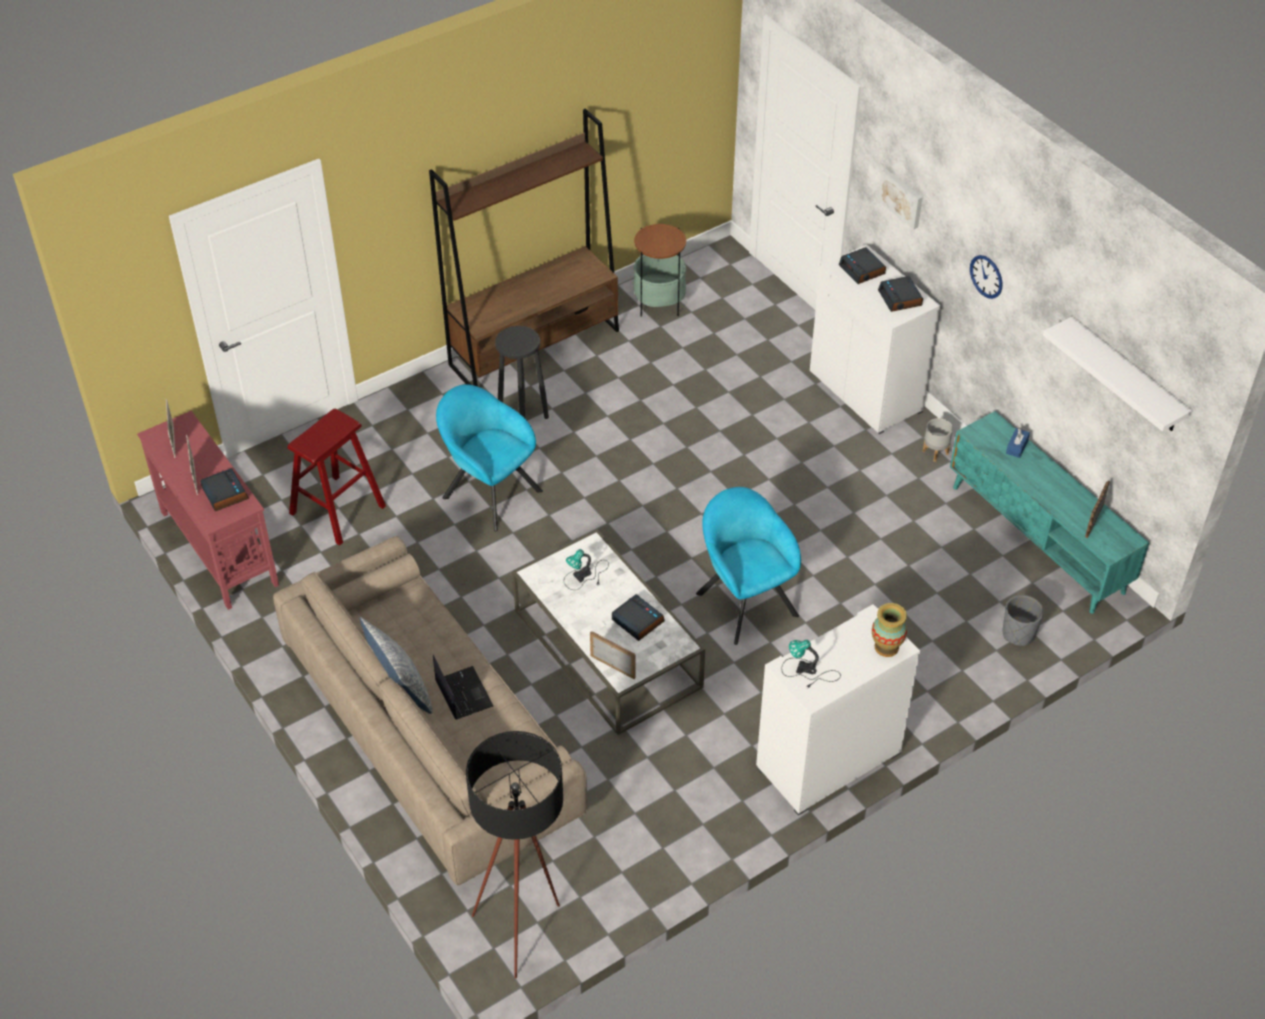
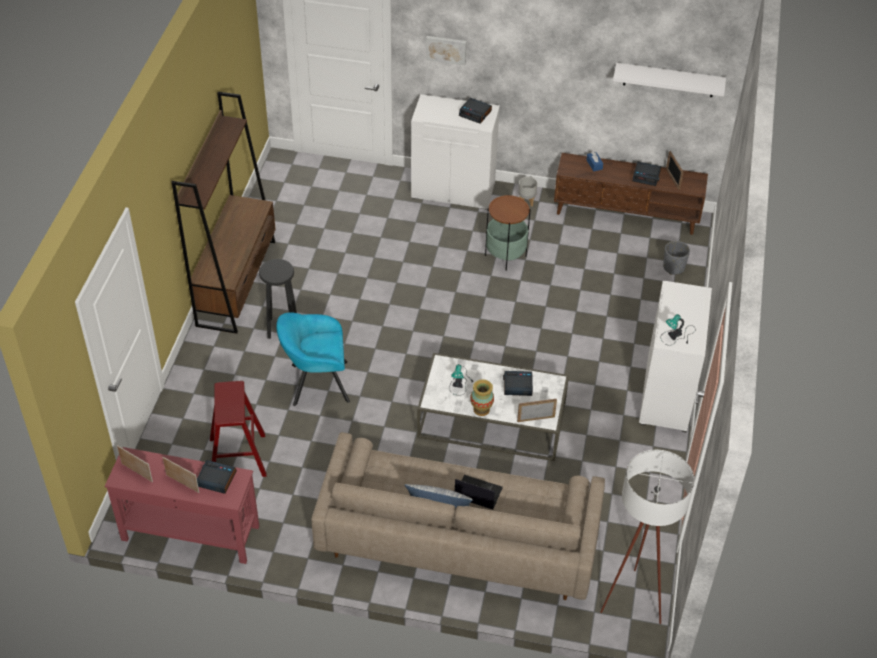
camera: 45 degrees left, 0 degrees up
(525, 927) = (633, 595): black floor lamp -> white floor lamp
(659, 303) = (279, 211): side table -> side table (505, 255)
(744, 600) = (528, 344): turquoise armchair -> none
(862, 270) = (436, 109): alarm clock -> alarm clock (646, 176)
(886, 647) = (696, 297): vase -> vase (481, 409)
(986, 276) = (535, 69): wall clock -> none
(1038, 539) = (626, 214): turquoise tv stand -> brown tv stand

